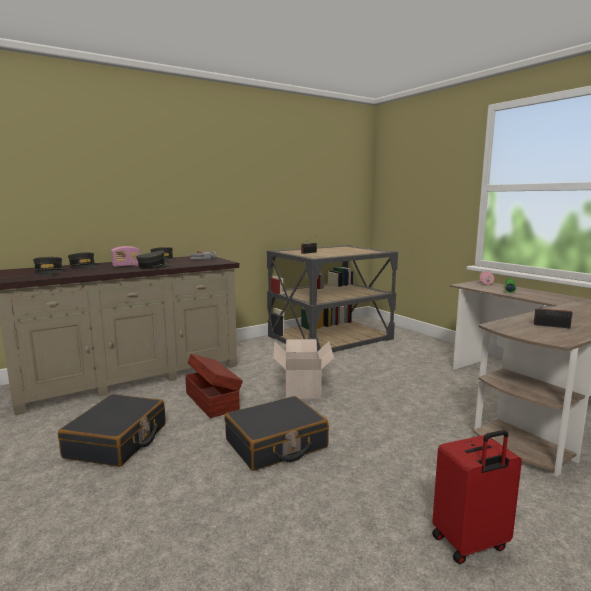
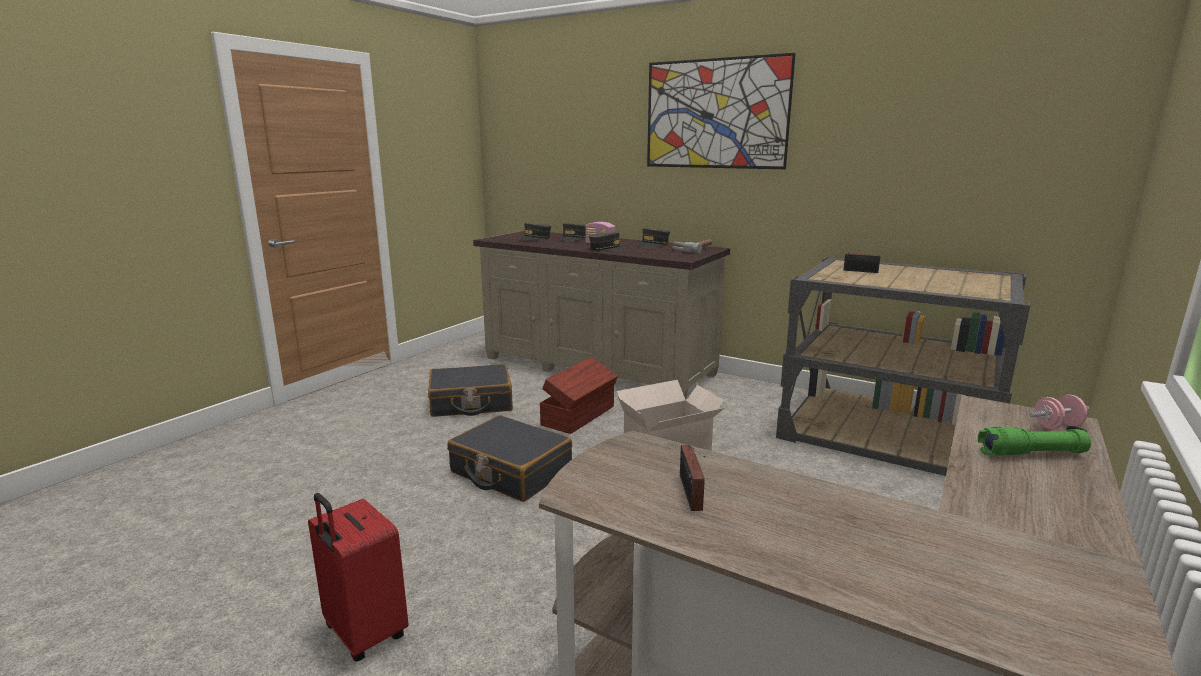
camera: 65 degrees right, 5 degrees up
(185, 159) = (715, 114): none -> picture

